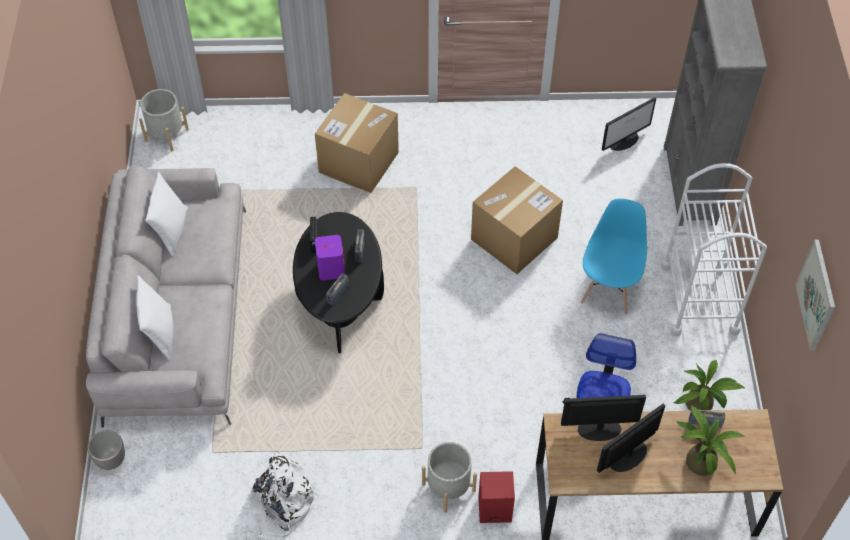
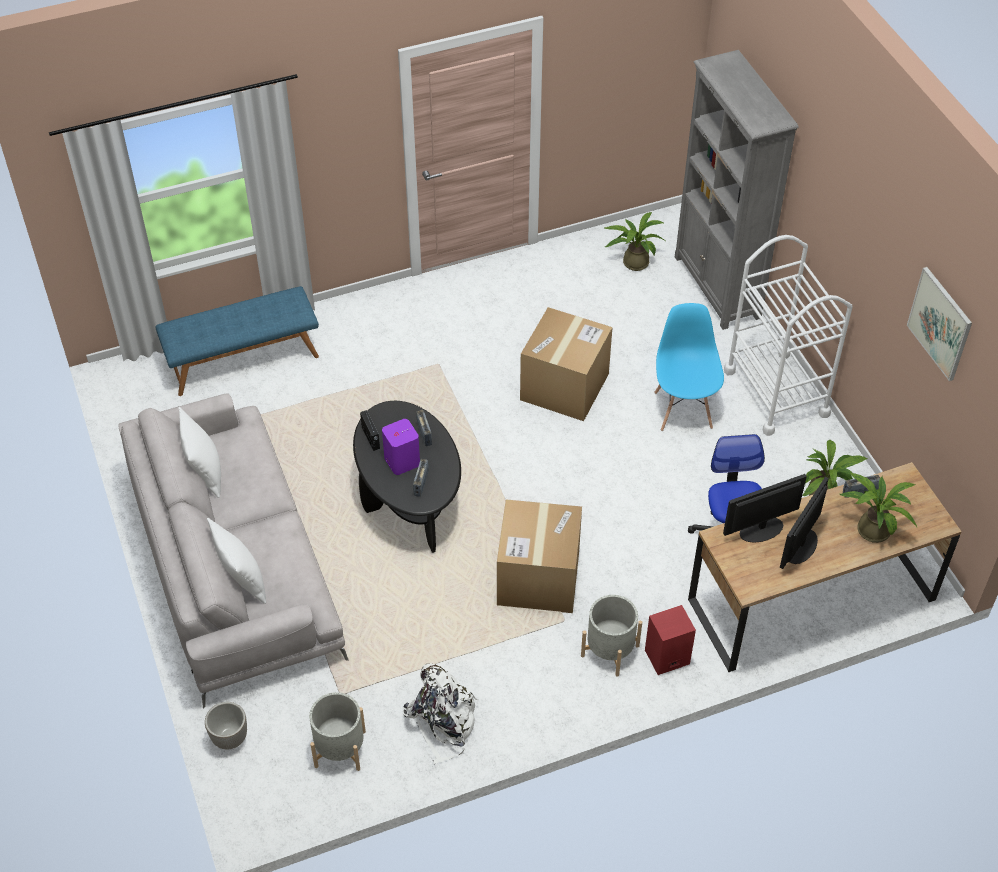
camera: 20 degrees left, 5 degrees down
(166, 135) = (135, 384): grey planter -> grey planter (340, 749)
(259, 137) = (243, 359): none -> blue bench
(358, 162) = (364, 355): cardboard box -> cardboard box (538, 578)
(624, 140) = (632, 261): monitor -> potted plant

